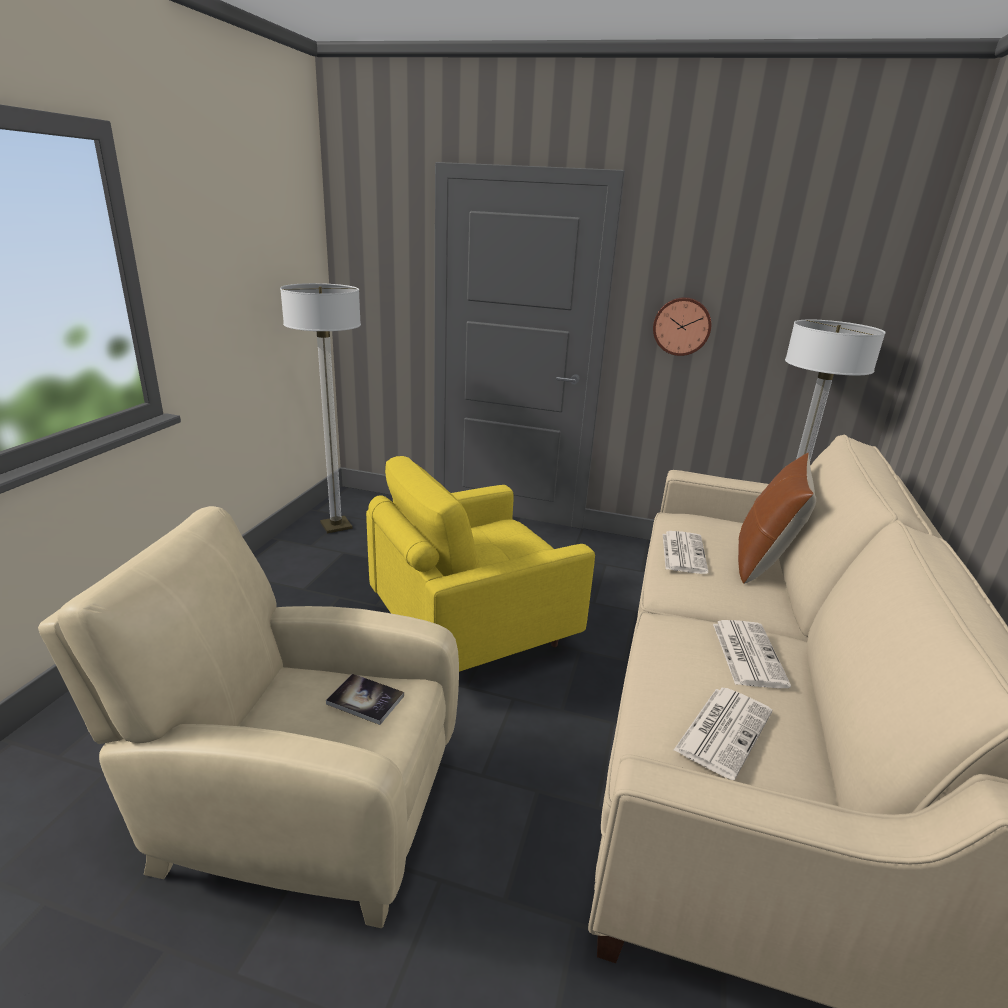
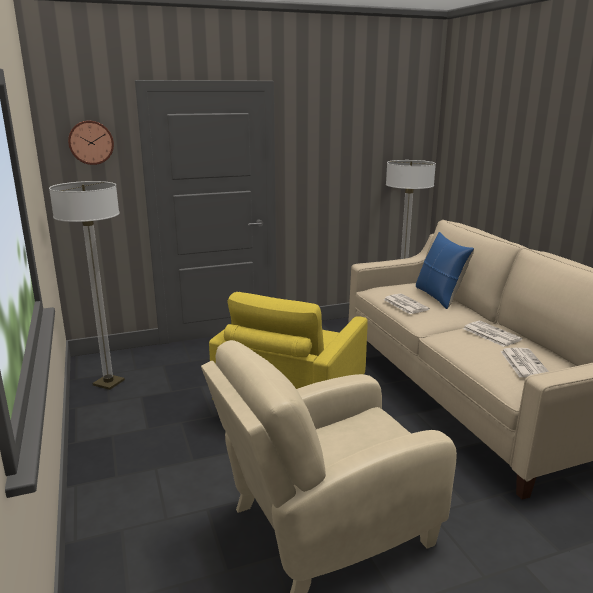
camera: 35 degrees left, 5 degrees down
(365, 700) = (363, 427): book -> none
(682, 326) = (321, 175): wall clock -> wall clock (91, 142)
(763, 561) = (439, 297): brown pillow -> blue pillow

